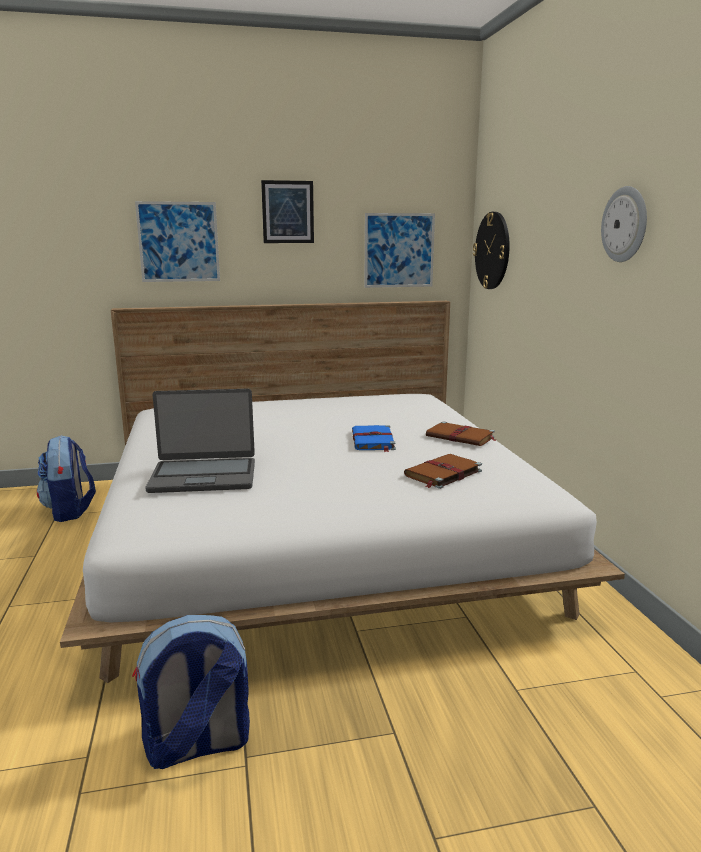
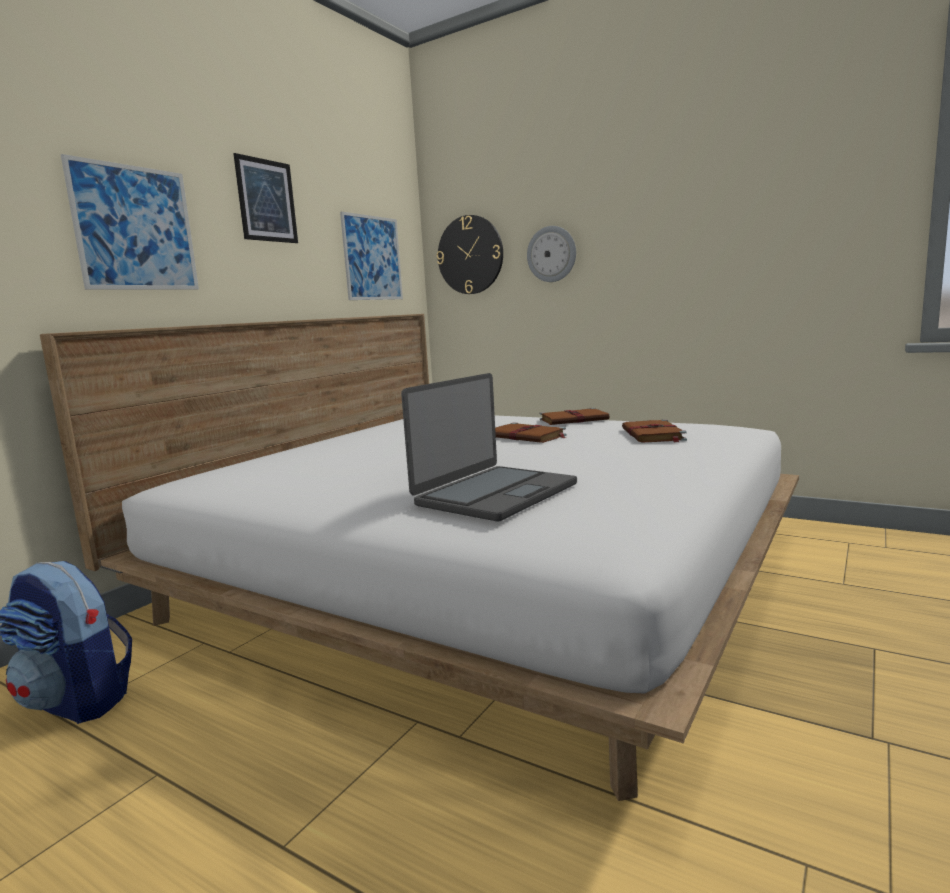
camera: 45 degrees left, 5 degrees down
(197, 746) = (834, 764): backpack -> none
(373, 441) = (527, 436): blue book -> brown book
(625, 224) = (691, 198): wall clock -> wall clock (552, 254)

